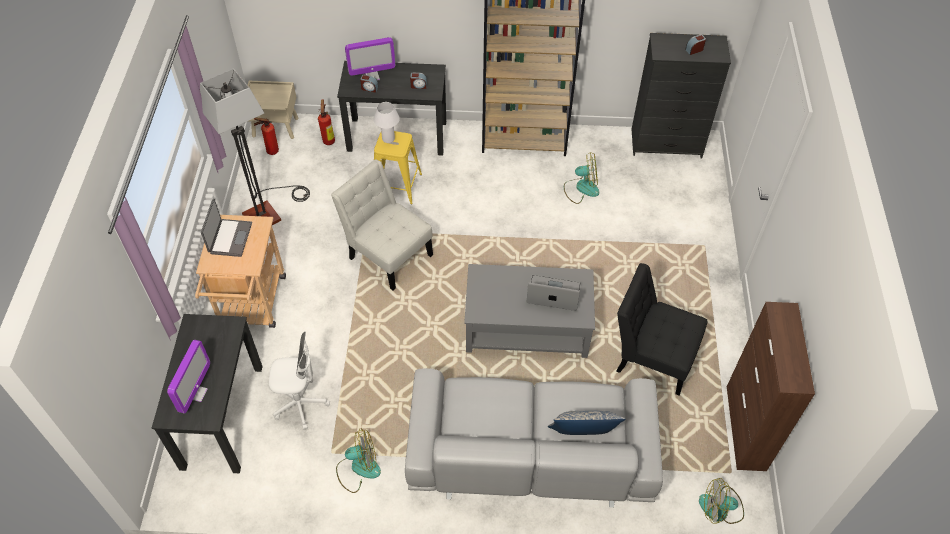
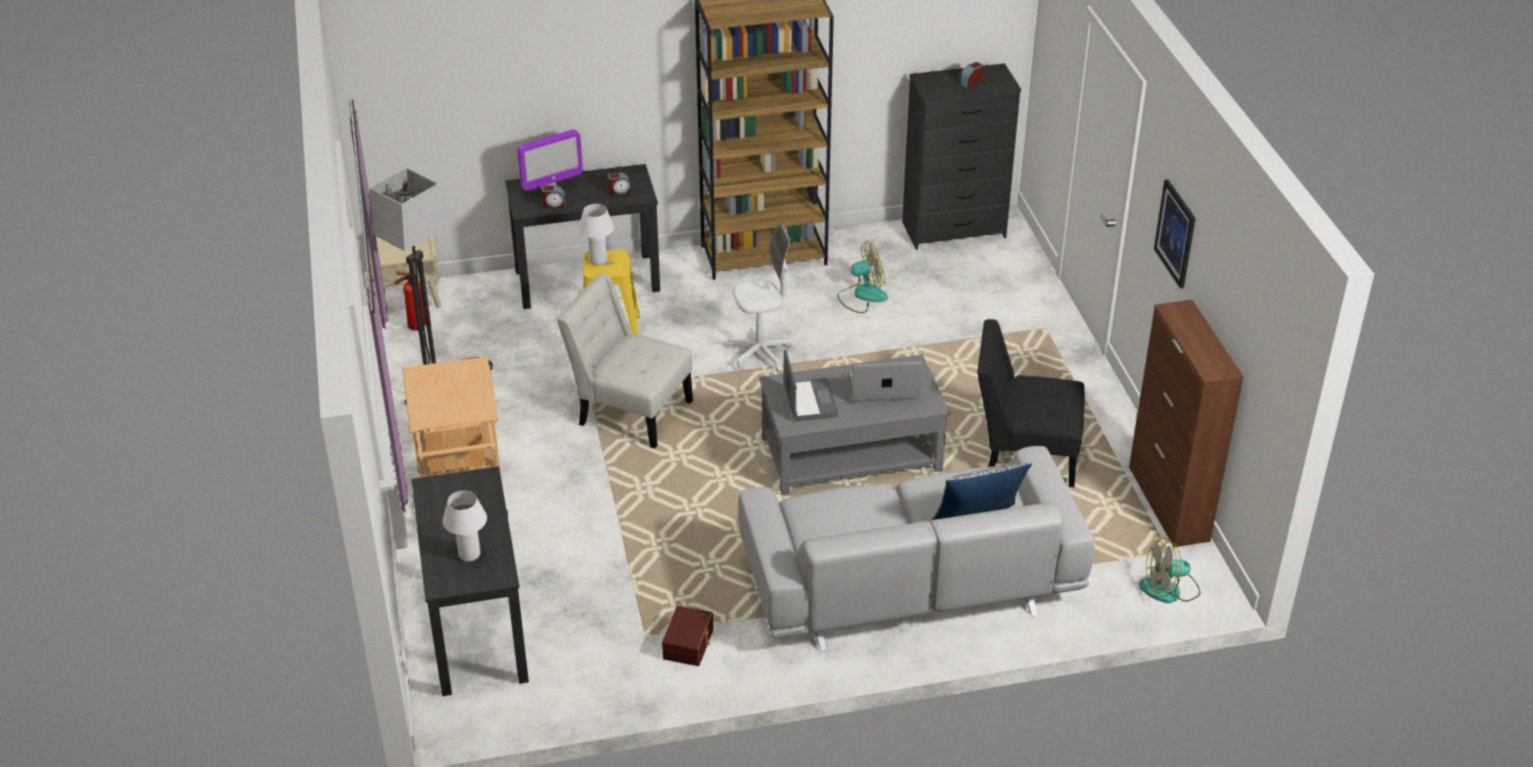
camera: 15 degrees left, 15 degrees down
(196, 393) = (469, 554): monitor -> white table lamp
(229, 238) = (439, 388): laptop -> laptop (809, 401)
(300, 404) = (580, 593): white office chair -> white office chair (761, 353)
(329, 140) = (492, 300): fire extinguisher -> none
(358, 468) = (689, 644): fan -> brown storage box
(801, 244) = (1175, 233): none -> picture

